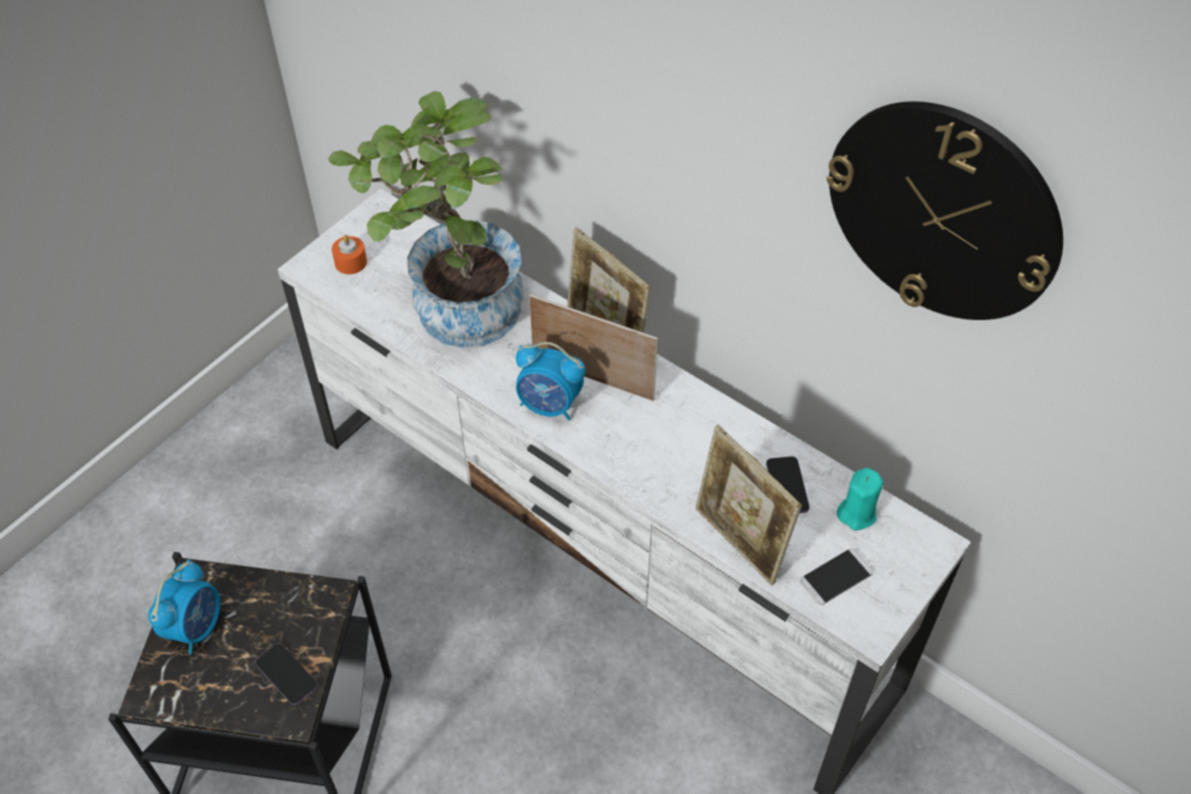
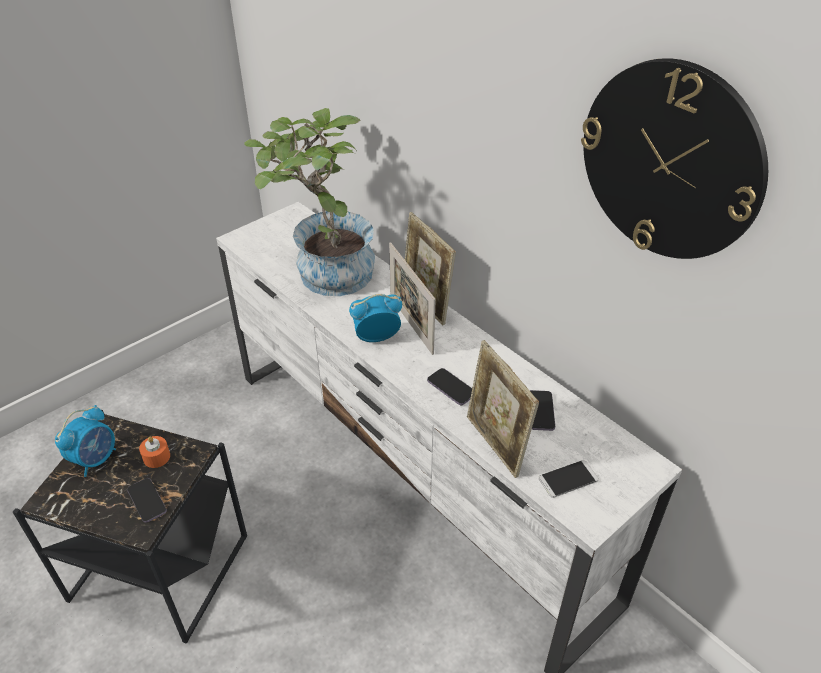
camera: 10 degrees right, 10 degrees down
(351, 262) = (265, 239): orange candle -> orange candle (156, 457)
(550, 405) = (376, 337): alarm clock -> alarm clock turned 135 degrees clockwise
(592, 378) = (411, 324): picture frame -> picture frame turned 150 degrees counterclockwise
(666, 469) = (451, 388): none -> phone
(857, 513) = (592, 437): turquoise candle -> none

